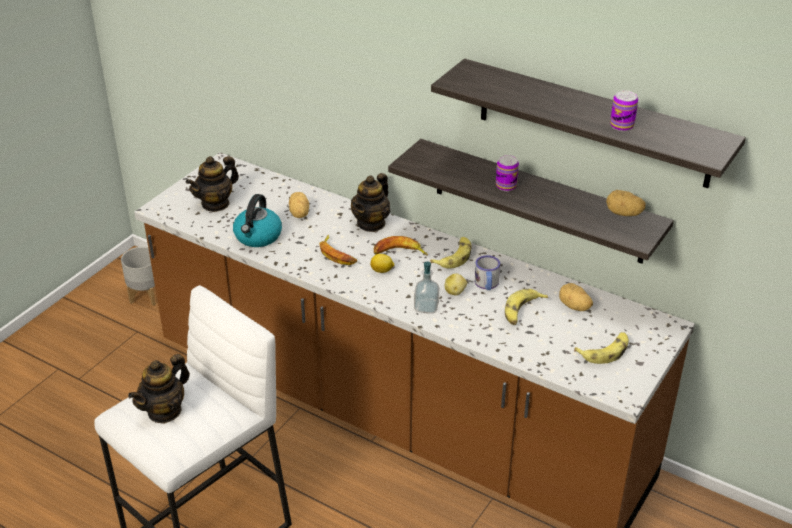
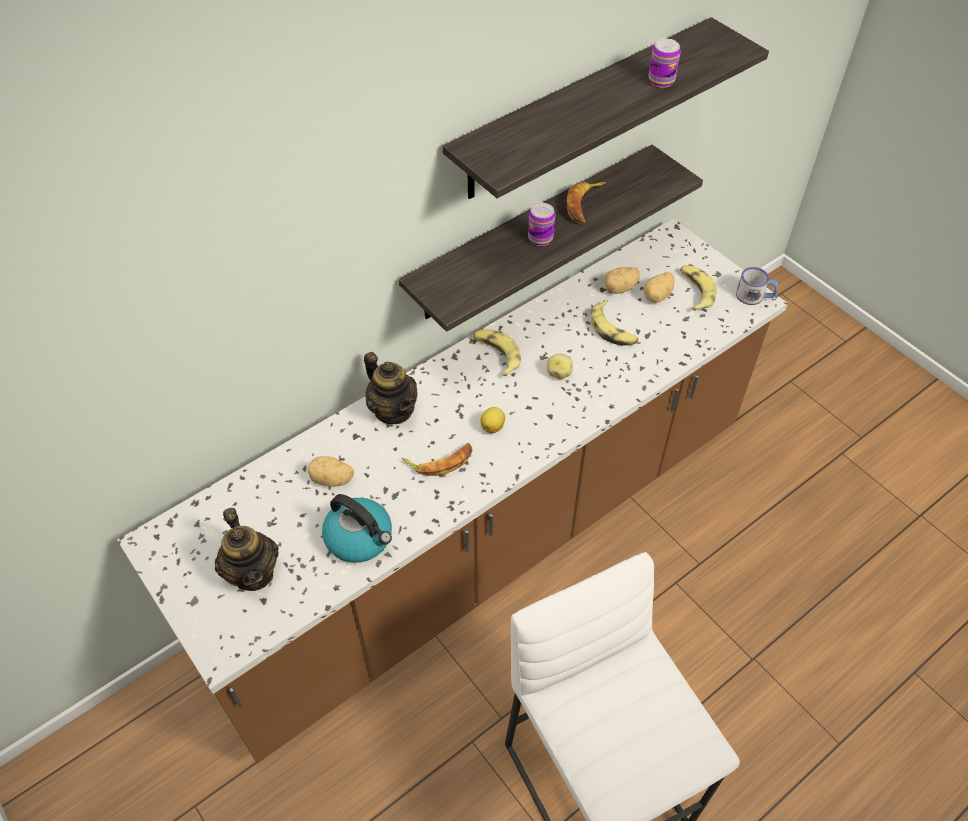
camera: 70 degrees left, 15 degrees up
(146, 296) = (122, 778): grey planter -> none
(164, 411) = (634, 735): teapot -> none
(399, 252) = (465, 400): banana -> banana (584, 205)
(426, 307) = (576, 406): soap dispenser -> none
(487, 284) = (557, 343): mug -> mug (754, 296)
(623, 214) = (630, 172): potato -> potato (658, 296)

